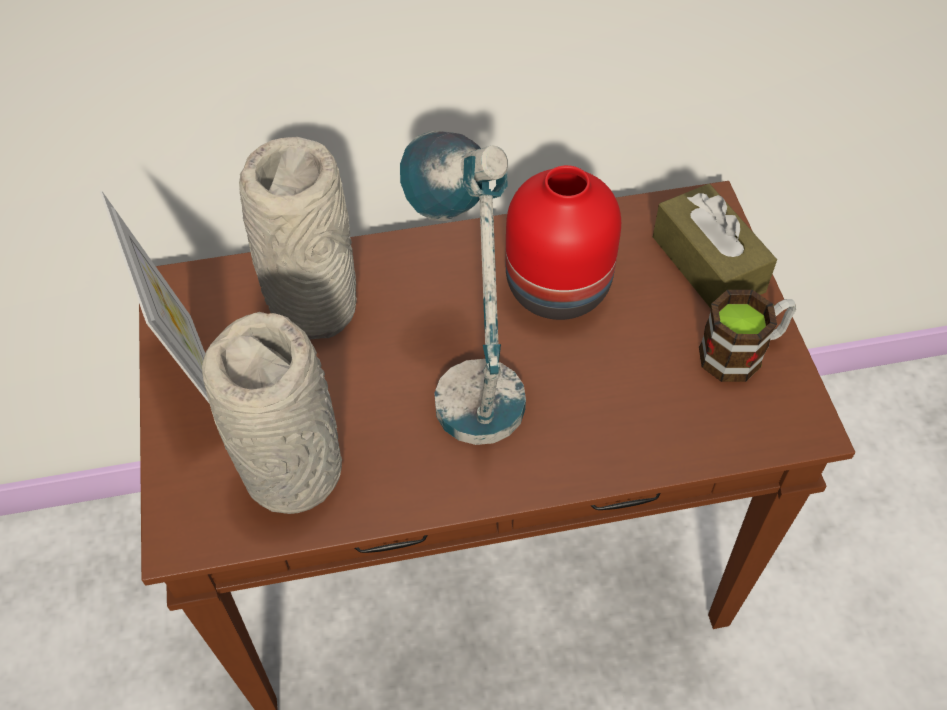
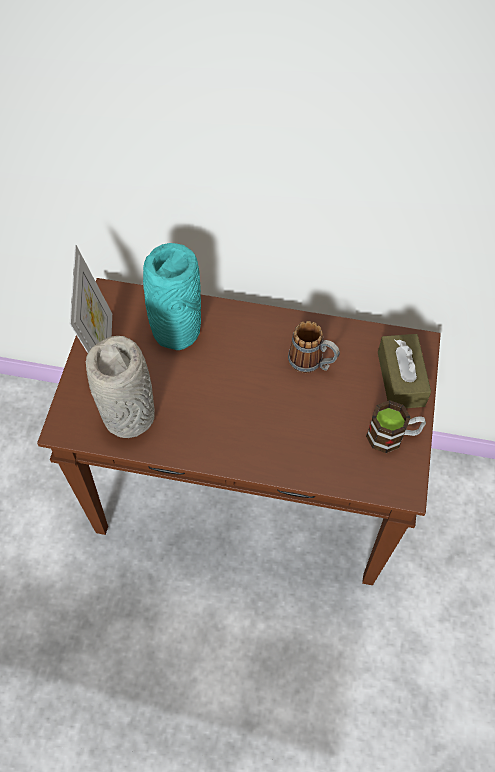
camera: 20 degrees right, 5 degrees up
(313, 309) = (175, 331): grey vase -> turquoise vase
(469, 372) = (240, 395): table lamp -> none
(560, 285) = (312, 363): red vase -> mug

